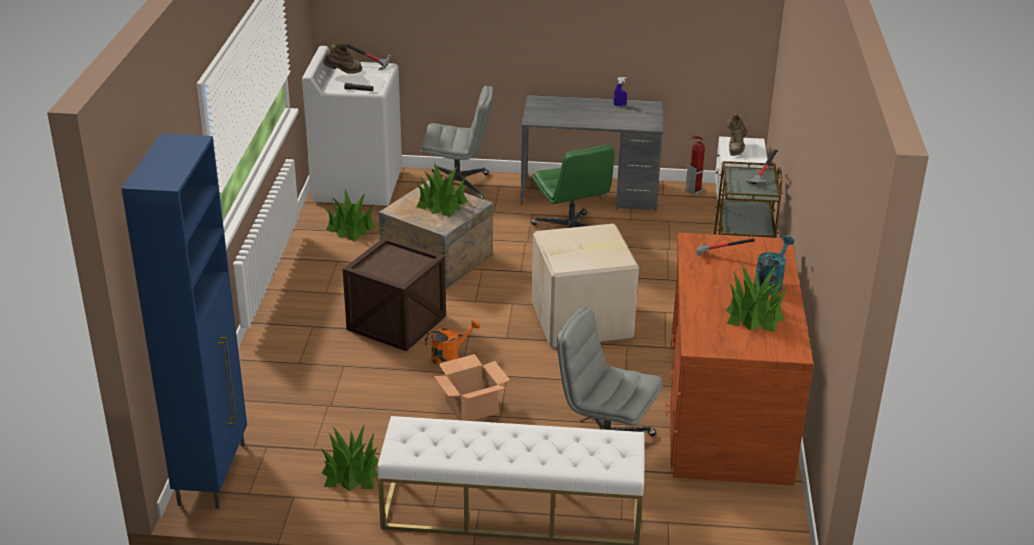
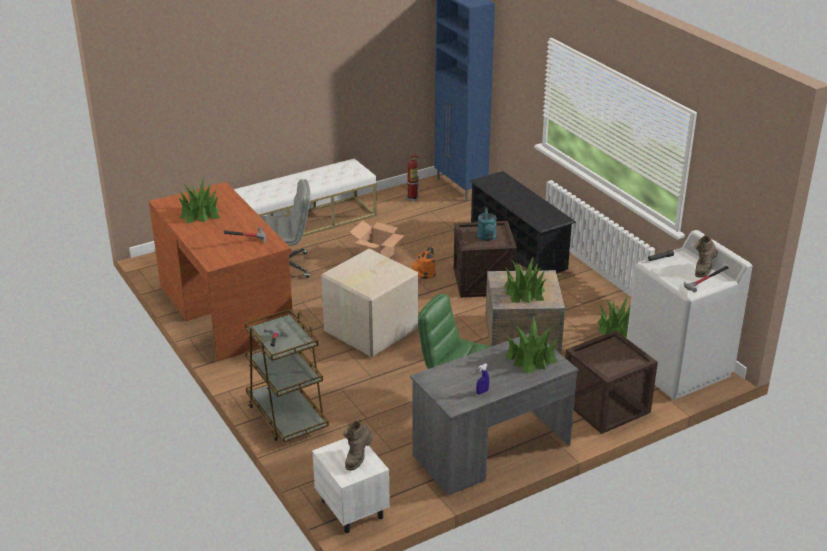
camera: 145 degrees right, 0 degrees up
(297, 344) = (518, 248): none -> black shoe rack
(351, 473) = (398, 209): potted plant -> potted plant (531, 358)
(458, 185) = (605, 406): grey office chair -> crate
(694, 190) = (403, 502): fire extinguisher -> fire extinguisher (412, 198)
(736, 148) = (358, 457): brown boot -> brown boot turned 135 degrees counterclockwise
(770, 282) = (202, 235): turquoise watering can -> turquoise watering can (487, 238)

